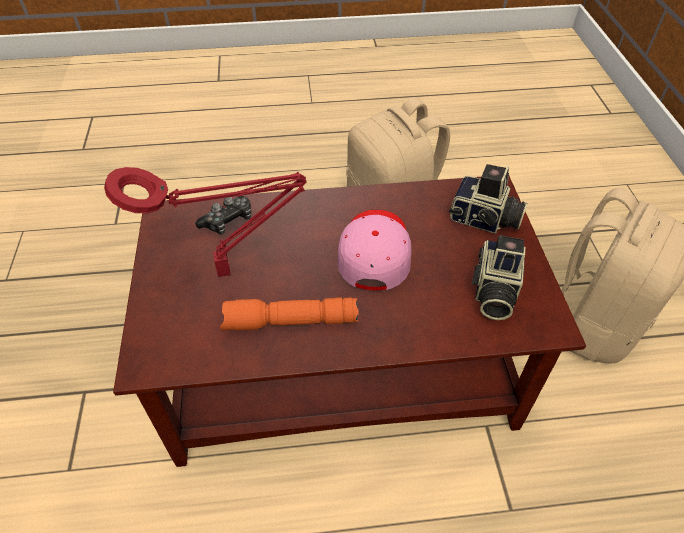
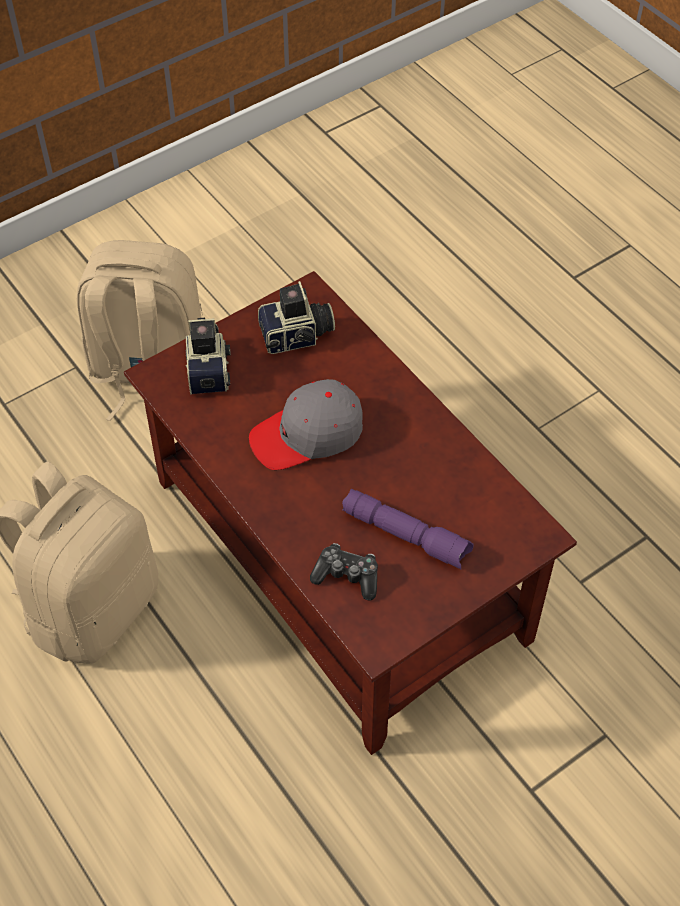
camera: 120 degrees left, 5 degrees up
(229, 271) = (407, 534): red table lamp -> purple flashlight
(289, 322) = (428, 458): orange flashlight -> none
(374, 252) = (307, 434): pink cap -> grey cap

